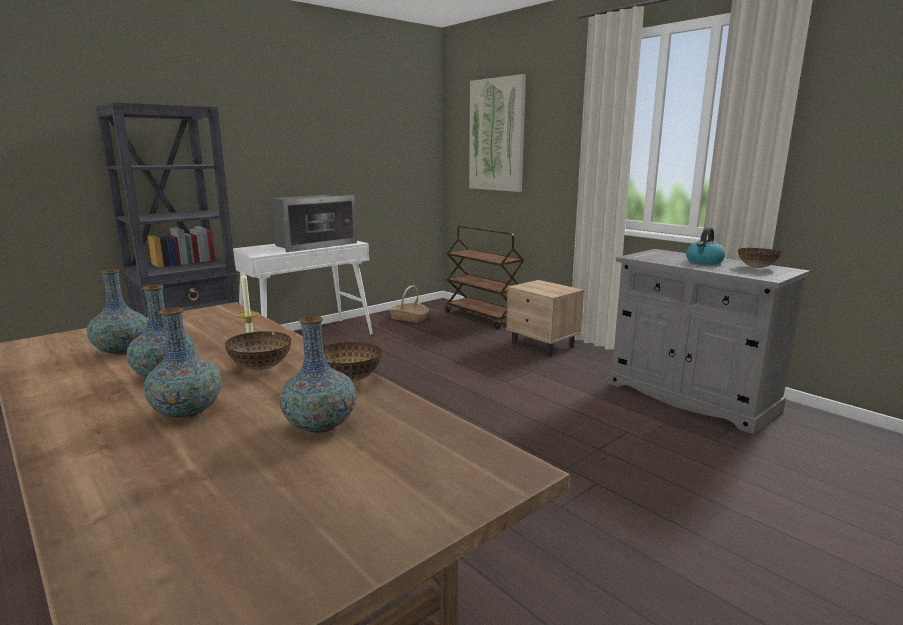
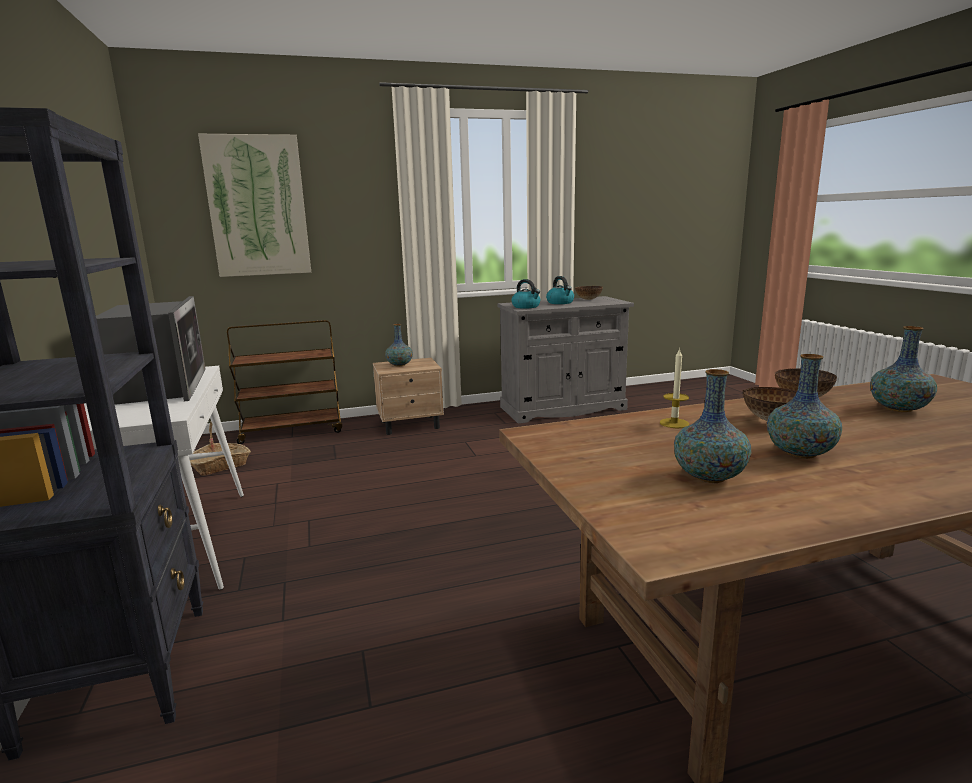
camera: 65 degrees left, 0 degrees up
(187, 412) = (891, 442): vase -> vase (399, 365)
(649, 256) = (526, 307): none -> kettle

